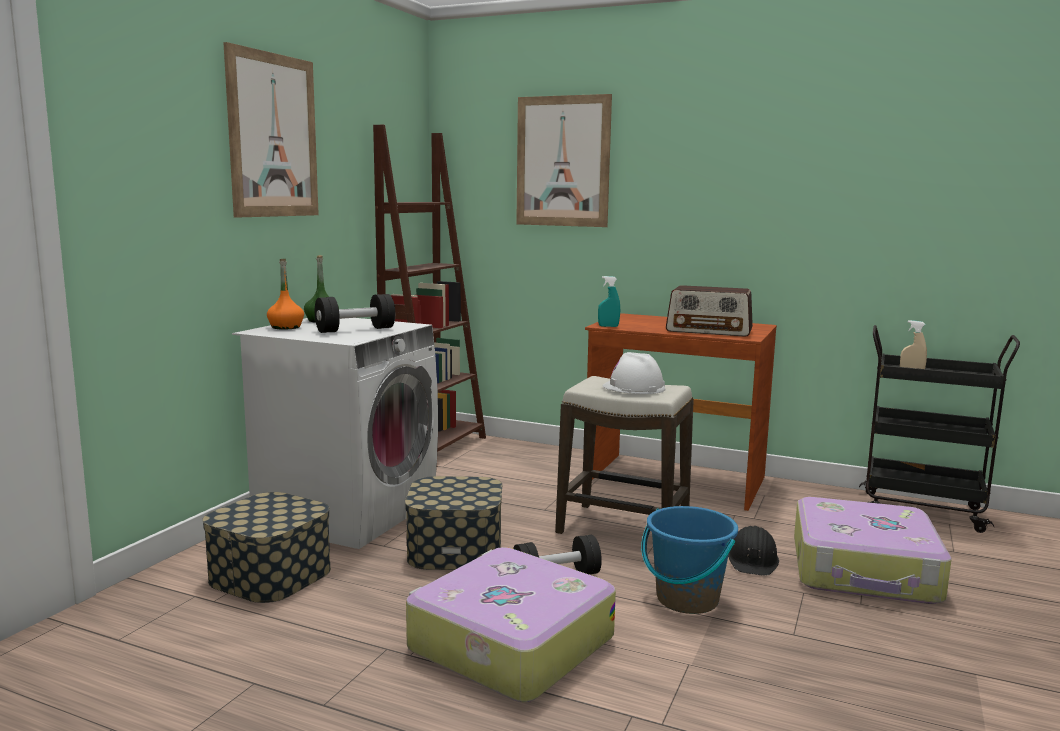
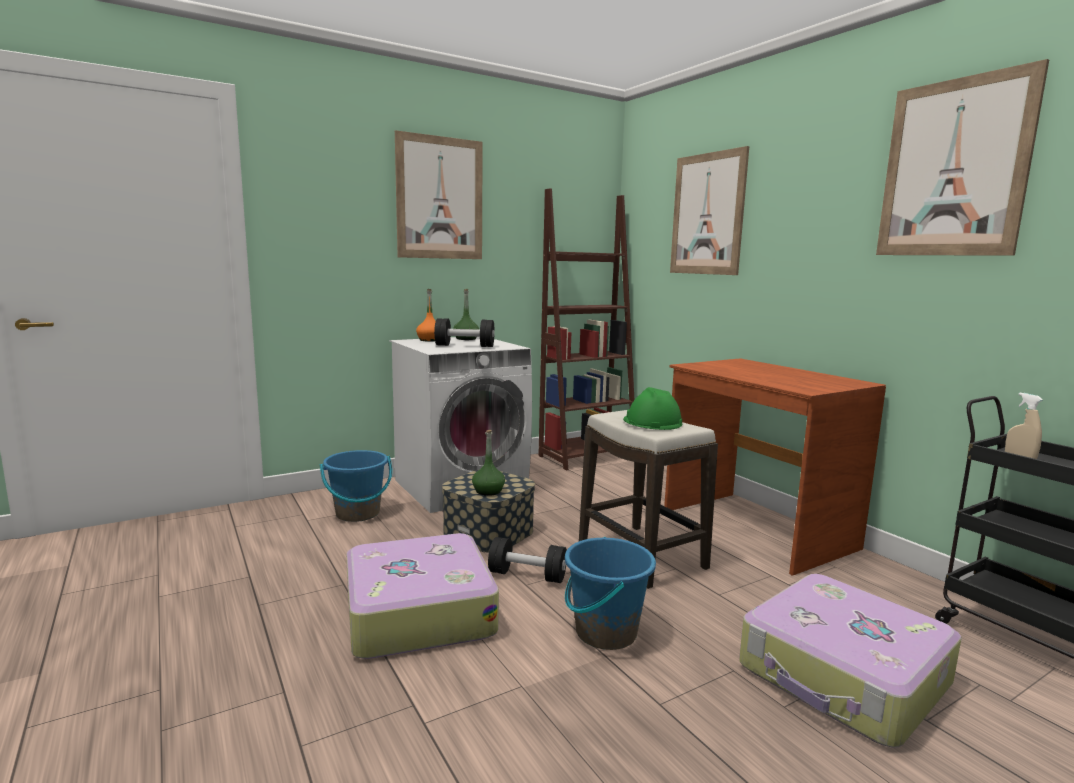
camera: 35 degrees right, 0 degrees up
(270, 574) = (358, 513): storage box -> blue bucket
(468, 499) = (488, 491): none -> green bottle
(608, 326) = (691, 366): turquoise spray bottle -> none
(633, 387) = (652, 422): white hard hat -> green hard hat
(709, 330) = (783, 380): radio -> none
(753, 560) = (725, 621): black hard hat -> none
(821, 136) = (953, 168): none -> picture

